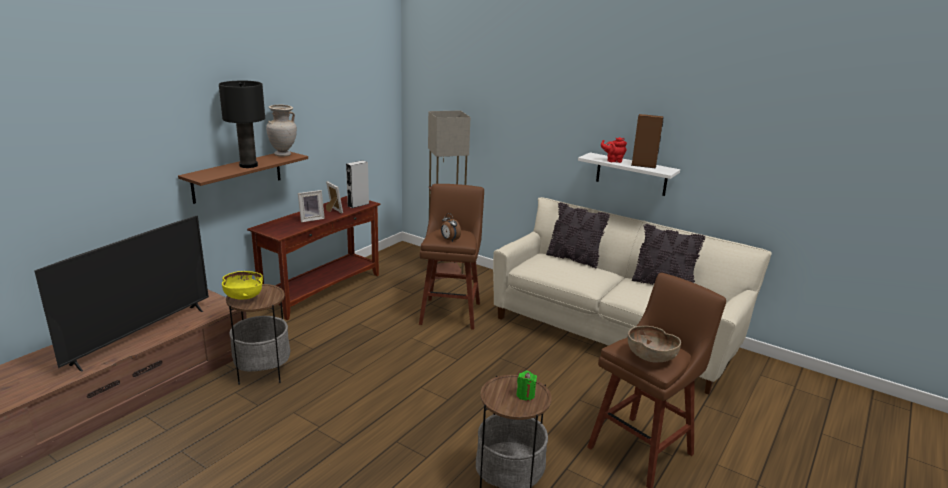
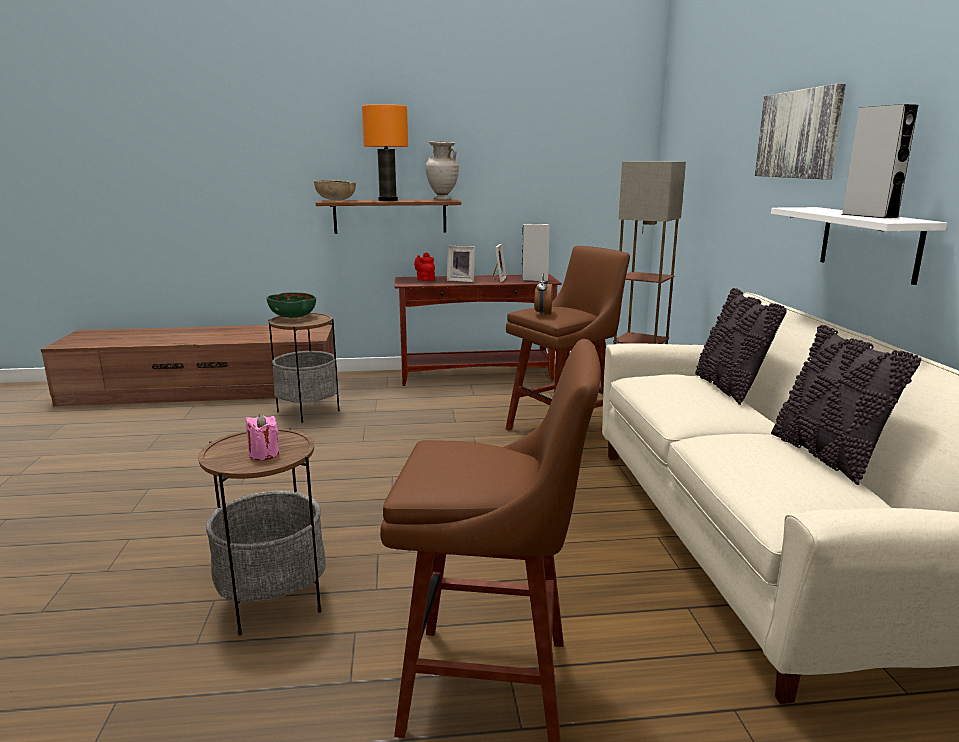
camera: 50 degrees right, 5 degrees down
(141, 336) = (226, 337): television -> none
(243, 296) = (292, 317): yellow bowl -> green bowl
(248, 165) = (388, 200): black table lamp -> orange table lamp
(525, 395) = (264, 454): green candle -> pink candle
(568, 110) = (799, 134): none -> picture
(613, 161) = (824, 211): red teapot -> red teapot (425, 279)
(643, 165) = (869, 216): brown speaker -> grey speaker
(650, 357) = (437, 469): brown bowl -> brown bowl (335, 200)

